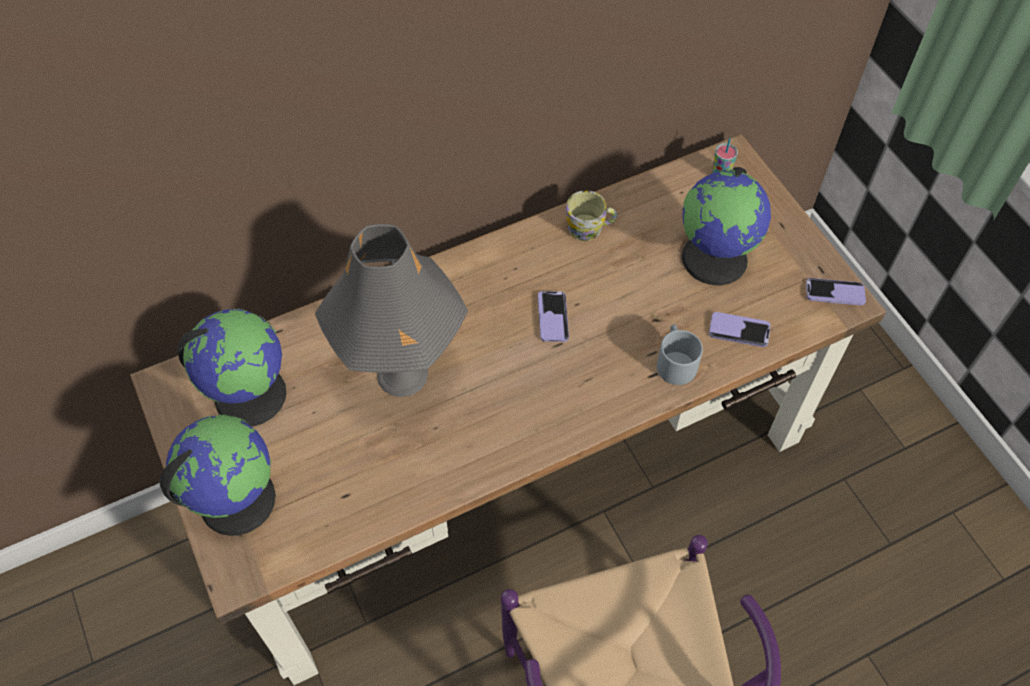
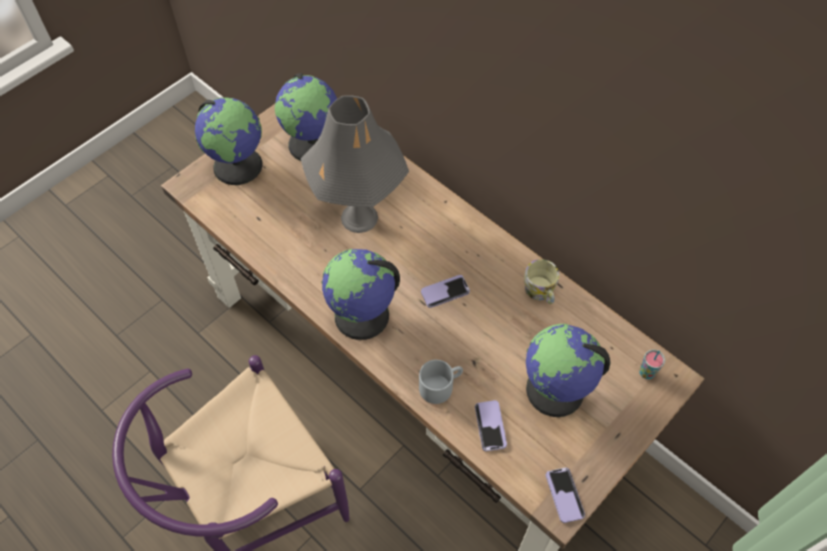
camera: 70 degrees right, 0 degrees up
(552, 414) = (362, 316): none -> globe

